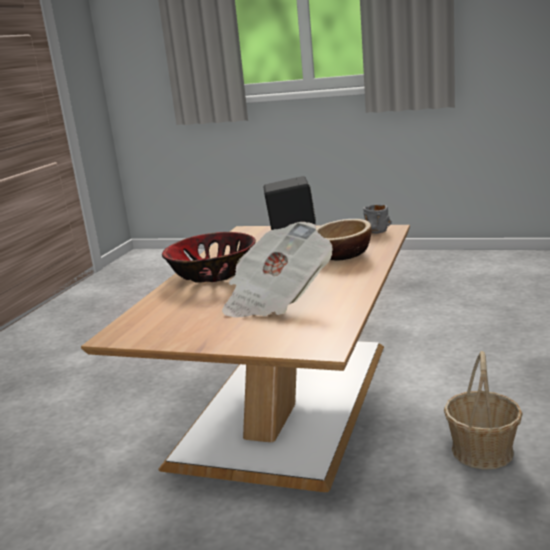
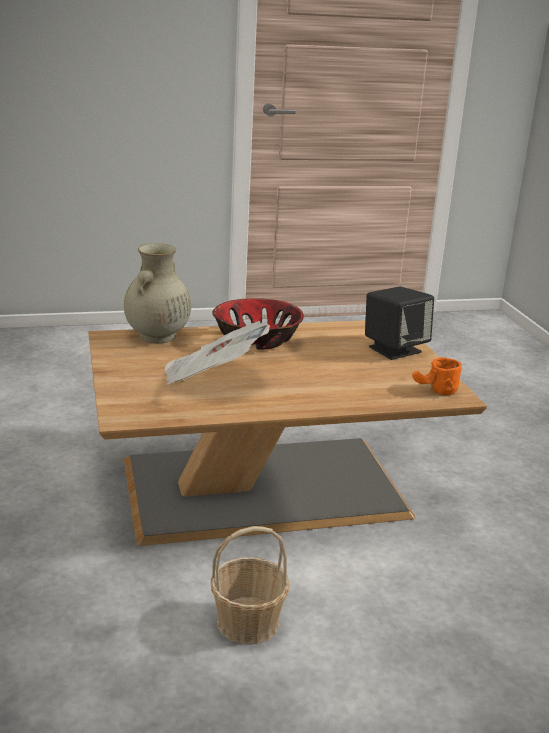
camera: 55 degrees right, 5 degrees up
(149, 312) = (157, 337): none -> beige vase
(343, 255) = (349, 386): bowl -> none
(375, 233) = (434, 391): grey mug -> orange mug

